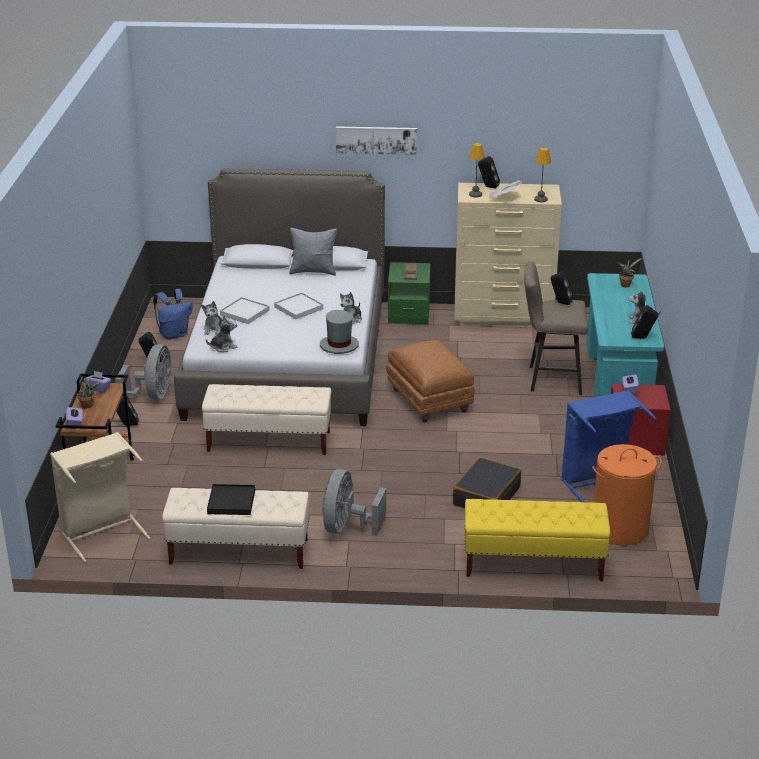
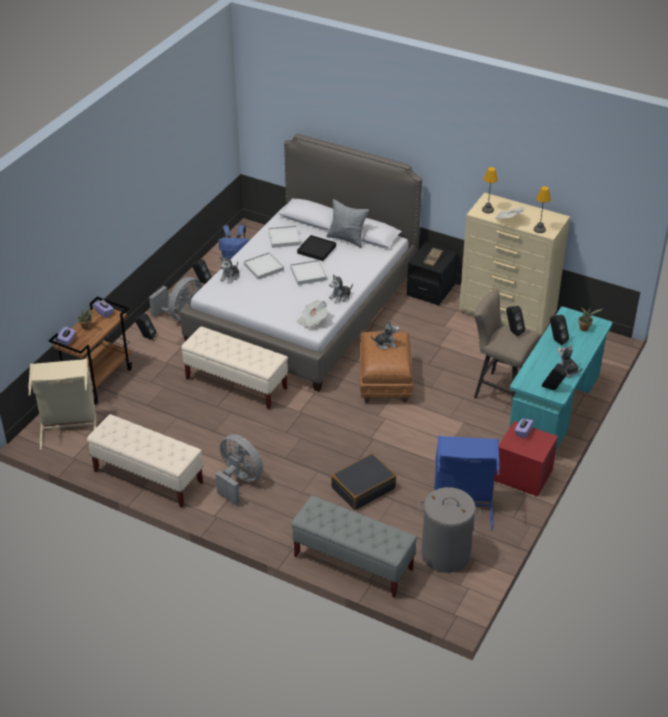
camera: 25 degrees right, 10 degrees up
(223, 347) = (225, 297): plush toy -> plush toy (385, 343)
(231, 502) = (139, 441): black tray -> black tray (316, 249)
(244, 284) = (284, 238): none -> white tray
(339, 345) = (312, 320): grey hat -> newspaper
(347, 527) = (239, 481): grey fan -> grey fan turned 90 degrees clockwise
(376, 139) = (419, 140): picture -> none
(409, 314) = (431, 290): green nightstand -> black nightstand
(488, 187) = (505, 204): black speaker -> black speaker (556, 340)
(533, 564) = (353, 563): yellow bench -> grey bench
(619, 529) = (445, 554): orange laundry basket -> grey laundry basket

